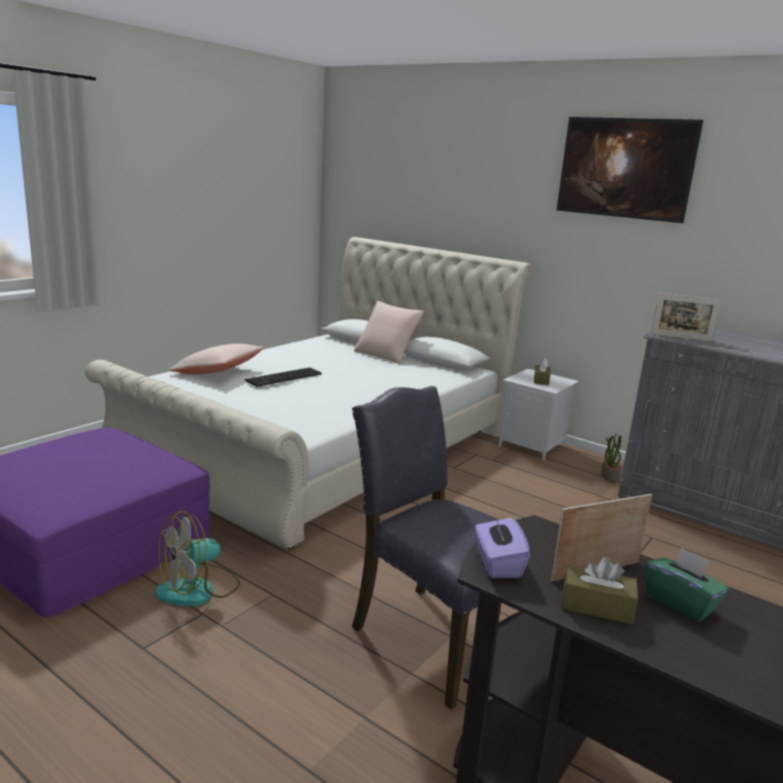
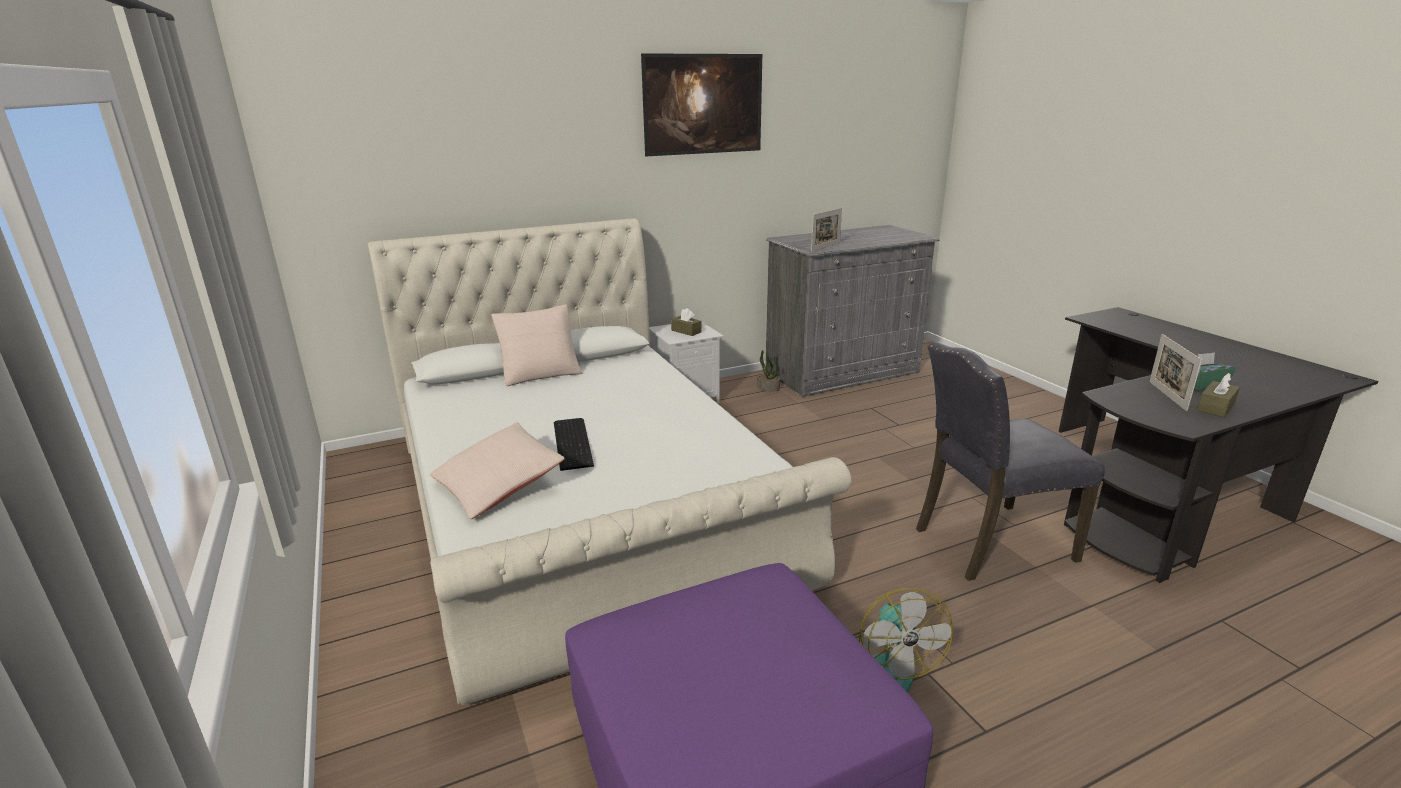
camera: 60 degrees left, 5 degrees up
(497, 564) = (1168, 421): purple tissue box -> none

